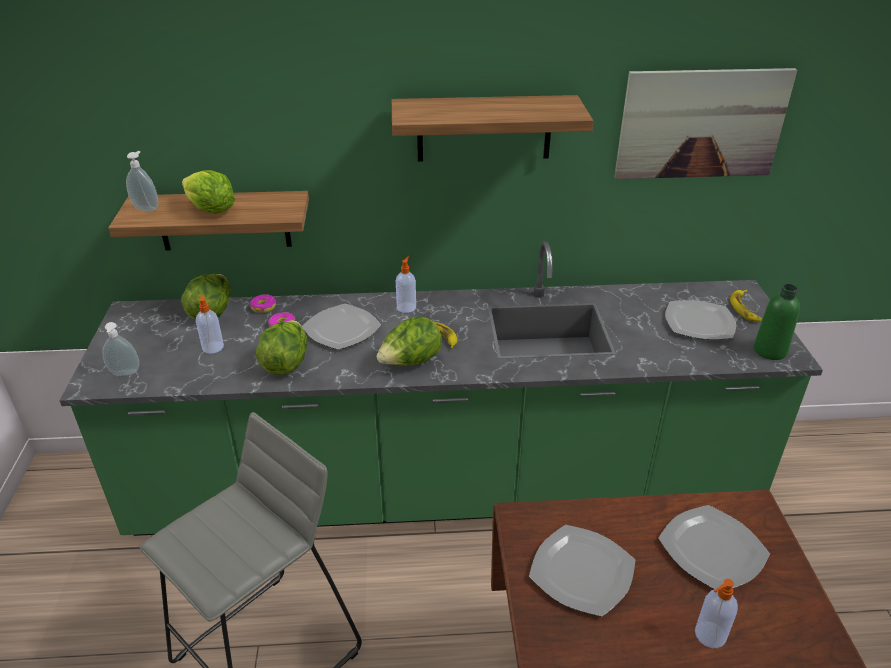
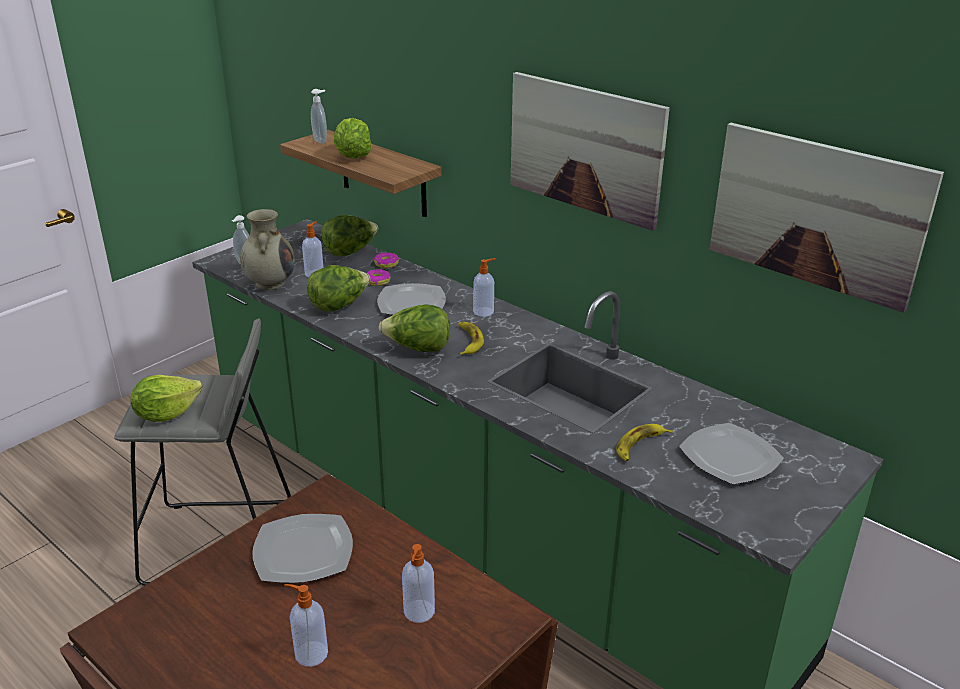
camera: 45 degrees right, 5 degrees down
(184, 377) = (270, 283): none -> beige vase
(234, 560) = (166, 414): none -> lettuce
(484, 128) = (585, 148): shelf -> picture
(712, 548) = (419, 612): plate -> soap dispenser
(745, 309) = (810, 474): banana -> banana (640, 446)
(770, 351) = (760, 519): green bottle -> none

